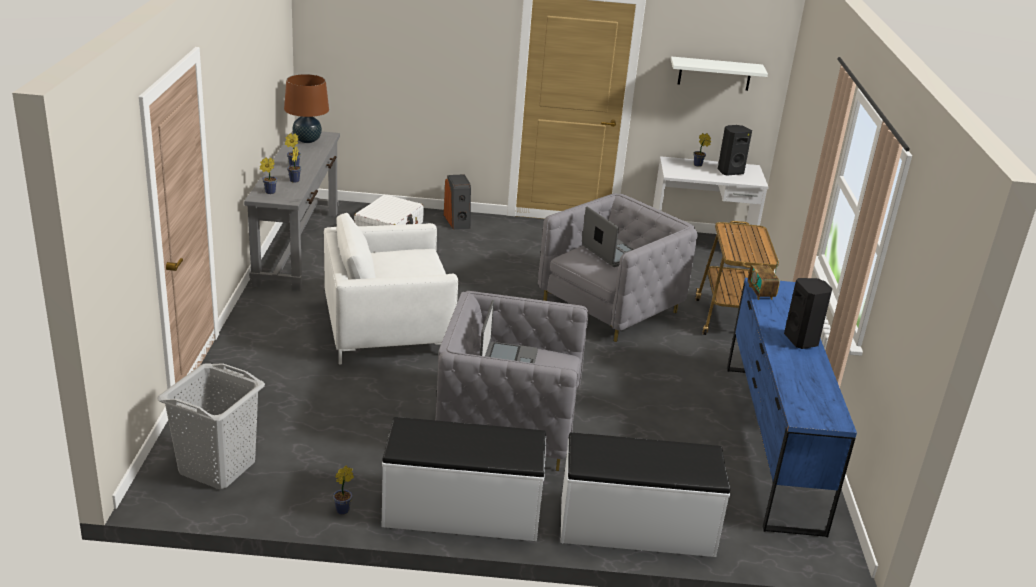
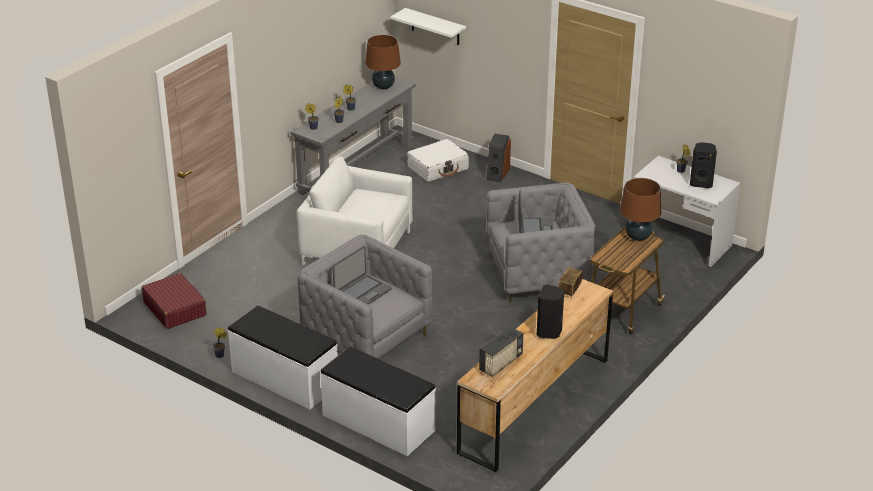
camera: 35 degrees right, 5 degrees up
(216, 467) = (175, 309): grey laundry basket -> red suitcase
(714, 73) = (701, 94): white shelf -> white shelf (435, 27)
(740, 229) = (638, 237): none -> brown table lamp
(771, 443) = (534, 405): blue dresser -> brown dresser
(804, 390) = (501, 363): none -> radio

